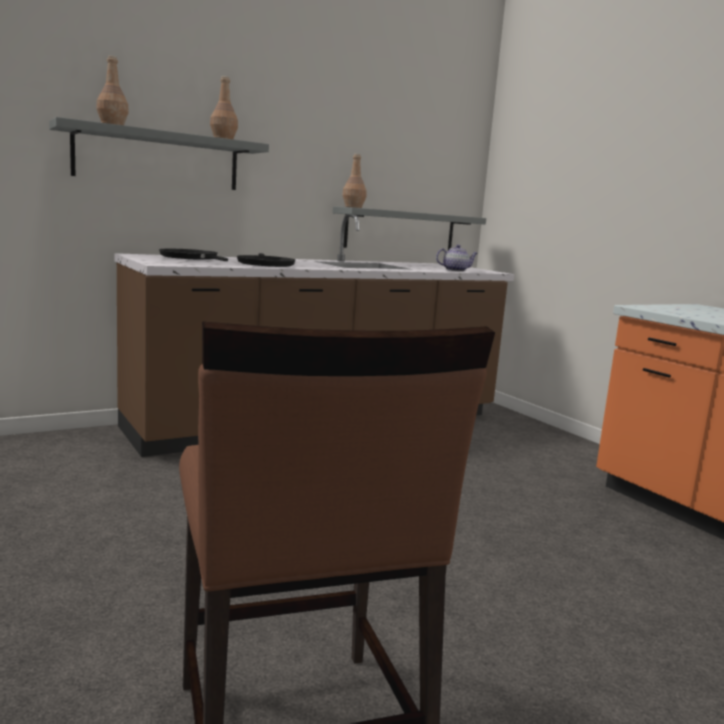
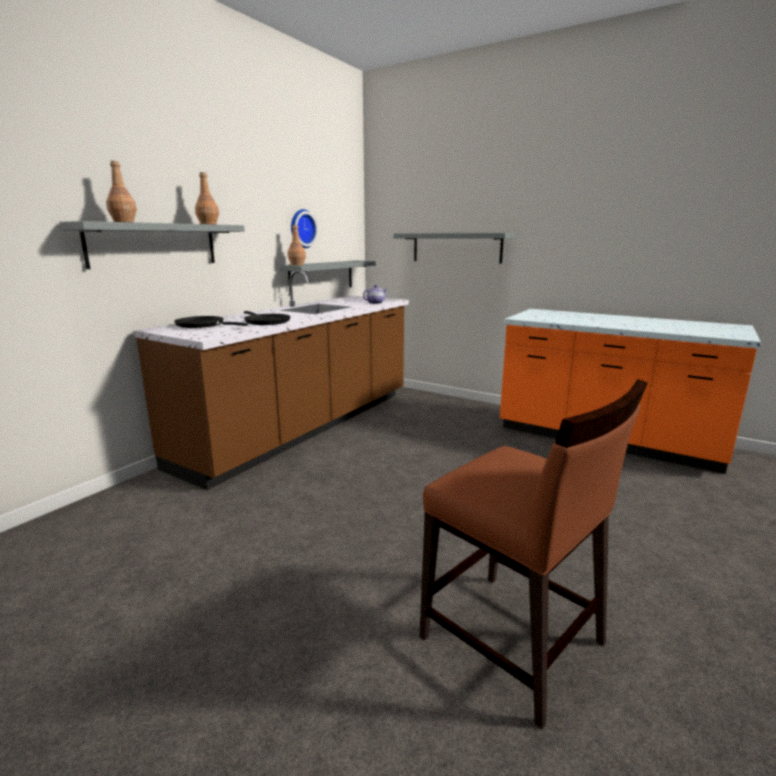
camera: 25 degrees left, 5 degrees up
(375, 163) = (301, 229): none -> wall clock
(598, 203) = (456, 247): none -> grey shelf

